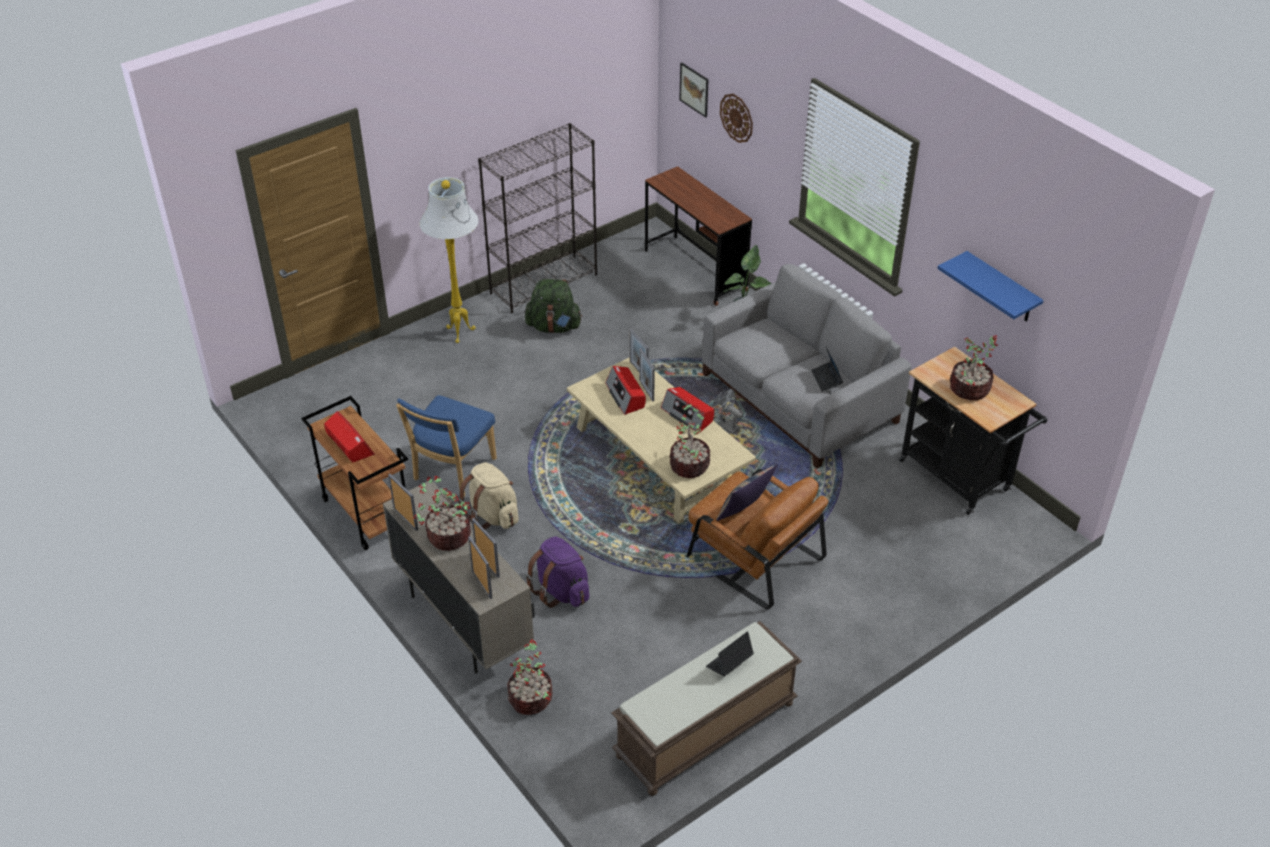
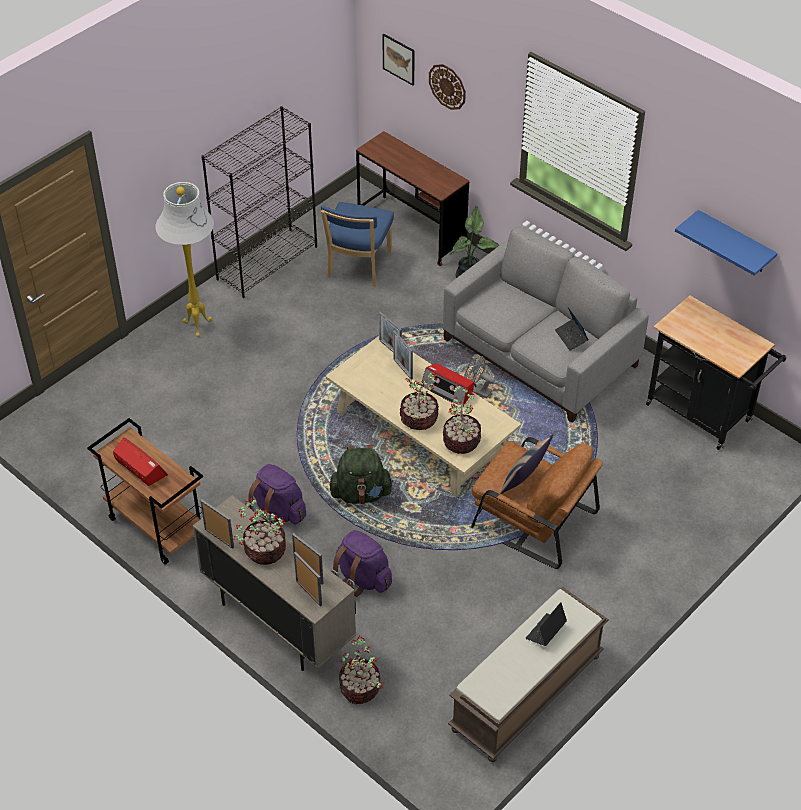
camera: 10 degrees left, 5 degrees up
(452, 472) = (228, 472): blue chair -> blue chair (358, 267)
(492, 515) = (278, 511): beige backpack -> purple backpack
(554, 327) = (288, 307): green backpack -> green backpack (361, 493)
(625, 396) = (384, 377): radio -> none
(969, 390) = (711, 338): potted plant -> potted plant (418, 419)

